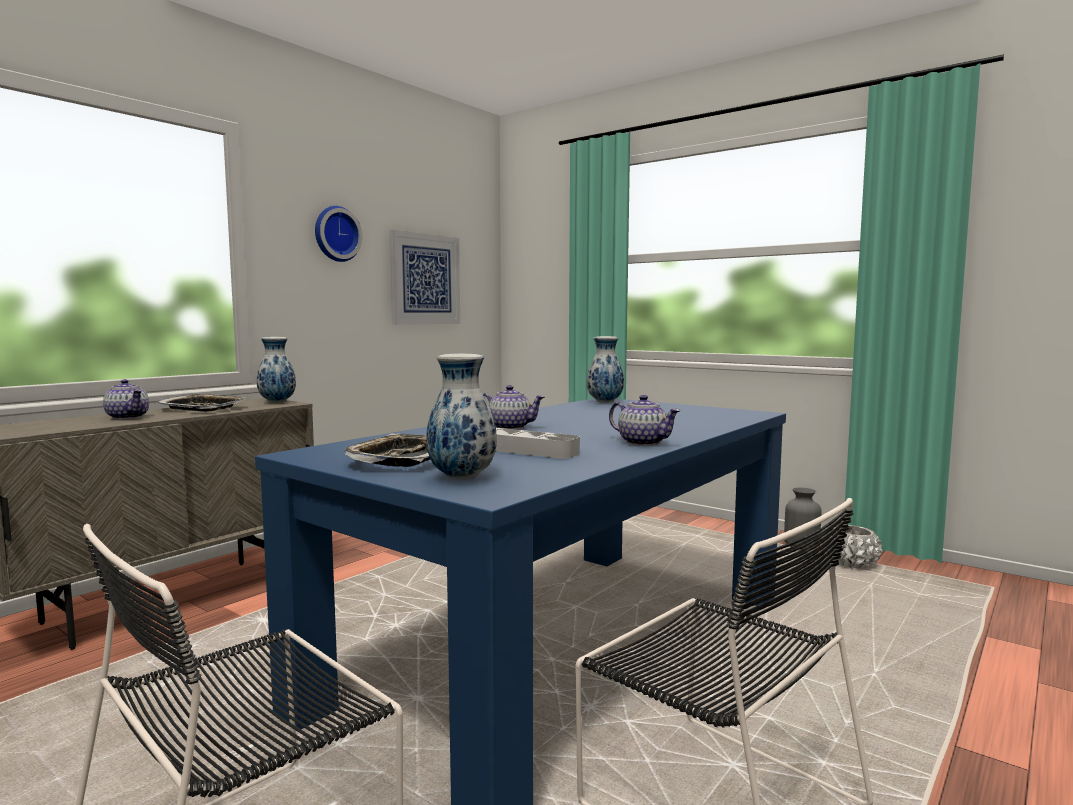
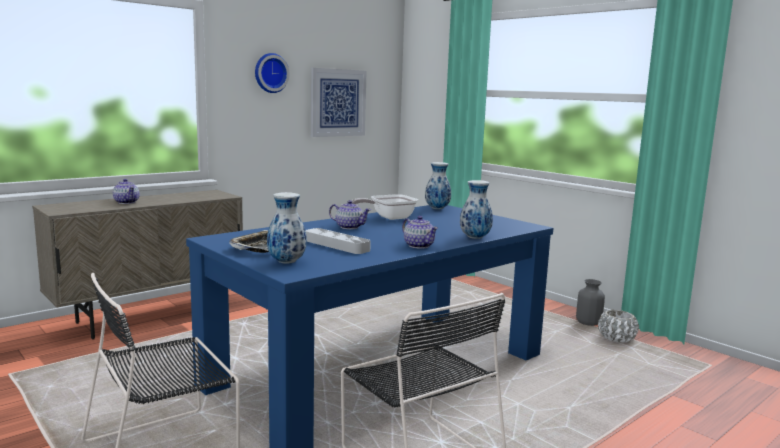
camera: 10 degrees right, 5 degrees up
(202, 408) = (172, 197): tray -> none
(277, 402) = (220, 194): vase -> vase (475, 238)
(553, 414) = (388, 218): none -> frying pan

